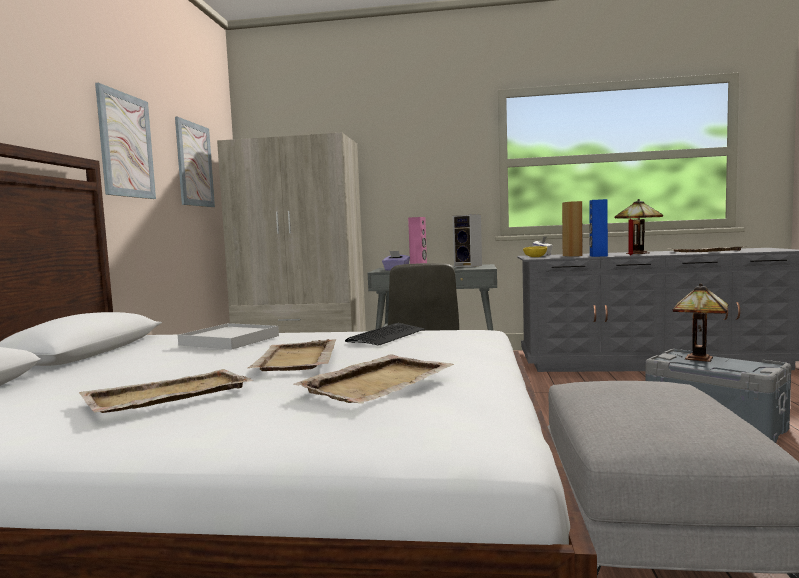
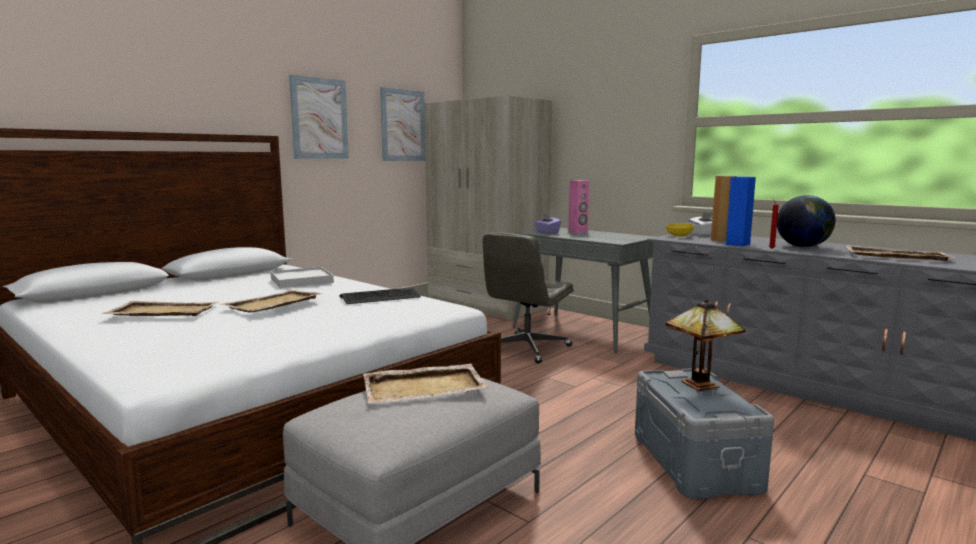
camera: 35 degrees right, 5 degrees up
(379, 382) = (240, 330): beige tray -> beige tray (425, 387)
(469, 266) = (623, 236): speaker -> none
(638, 253) = (802, 246): table lamp -> globe

